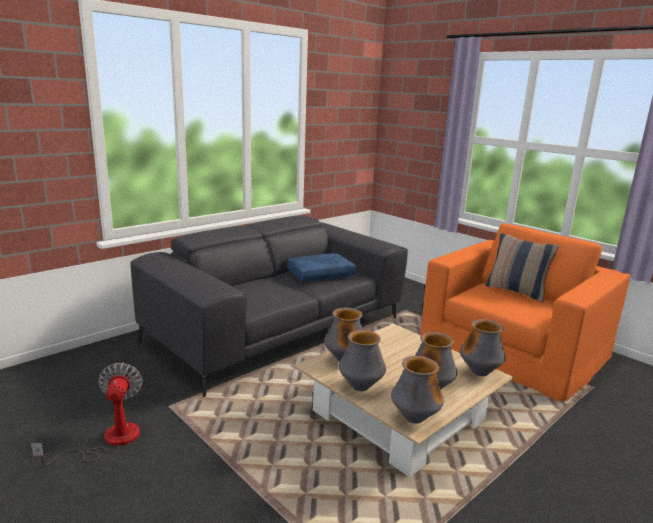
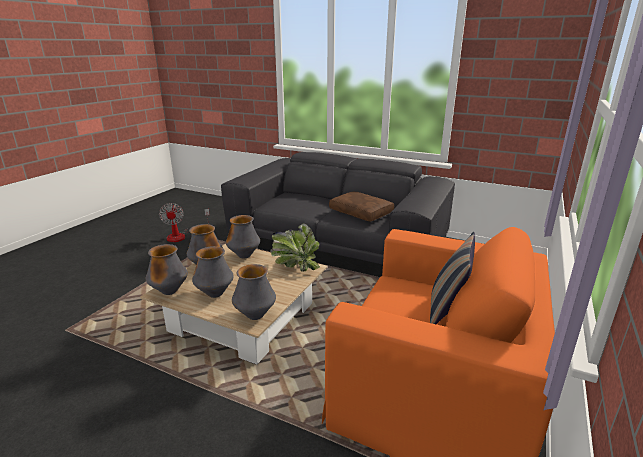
camera: 70 degrees right, 5 degrees up
(109, 440) = (182, 236): fan -> fan turned 105 degrees clockwise
(320, 274) = (362, 212): blue pillow -> brown pillow
(387, 337) = (295, 266): none -> potted plant

